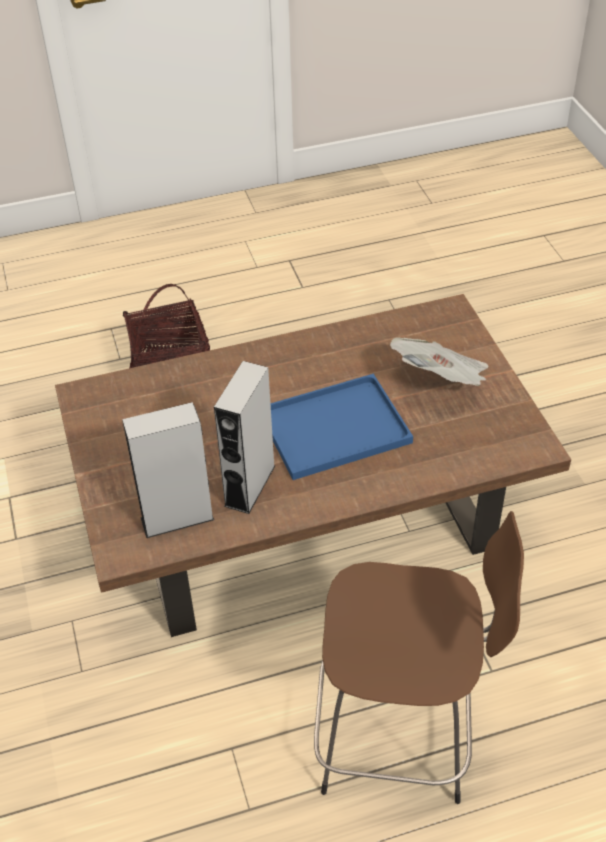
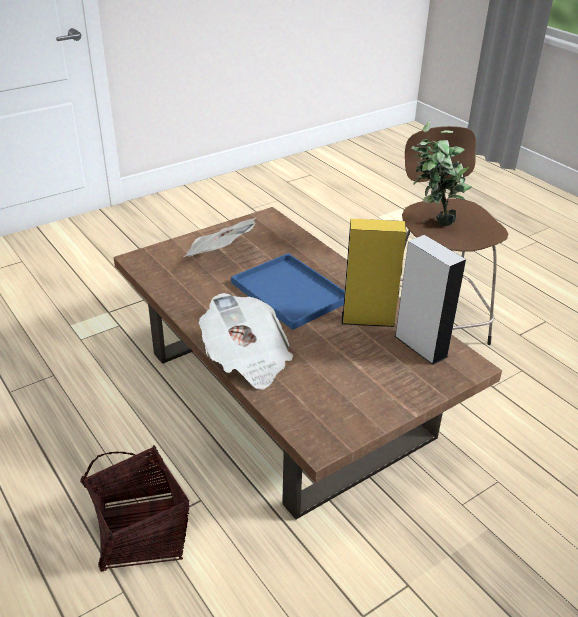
camera: 110 degrees left, 10 degrees down
(225, 369) = (247, 359): none -> newspaper
(250, 485) = (368, 319): grey speaker -> yellow speaker
(413, 600) = (433, 222): none -> potted plant

